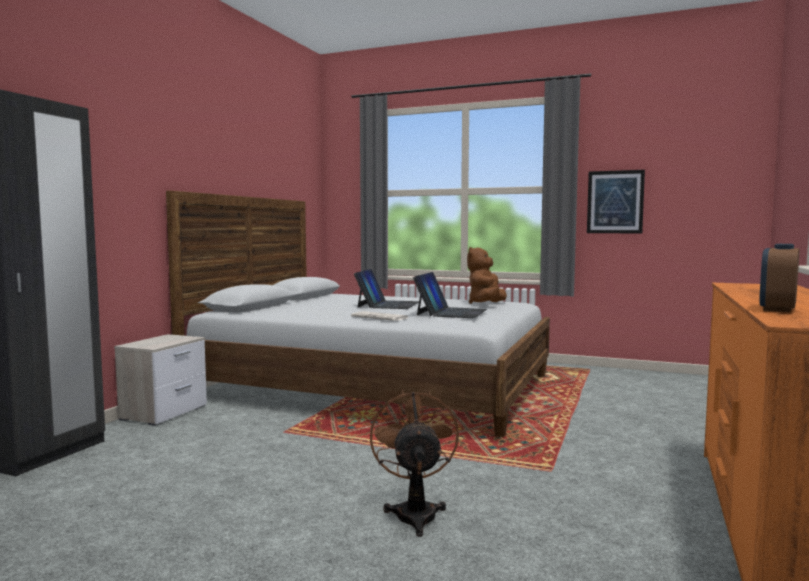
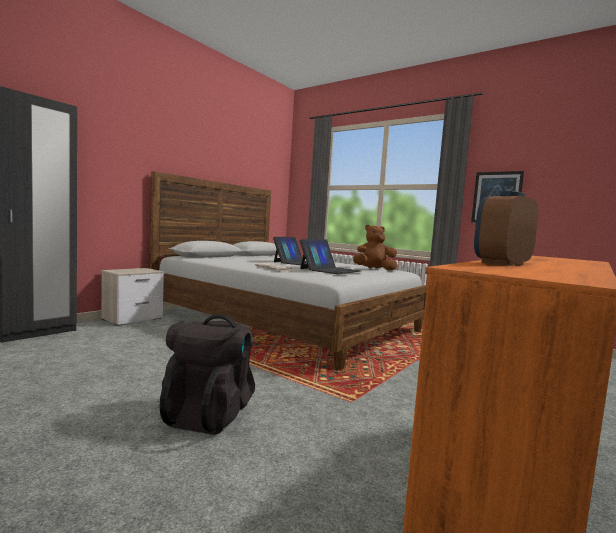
camera: 15 degrees right, 0 degrees up
(415, 512) = (209, 413): brown fan -> black backpack
(486, 304) = (374, 269): brown plush toy -> brown plush toy turned 45 degrees clockwise

